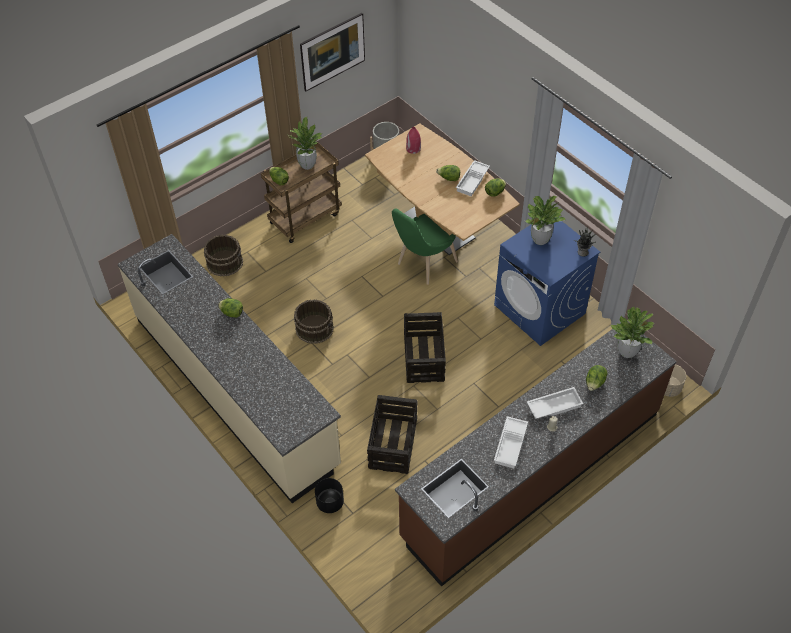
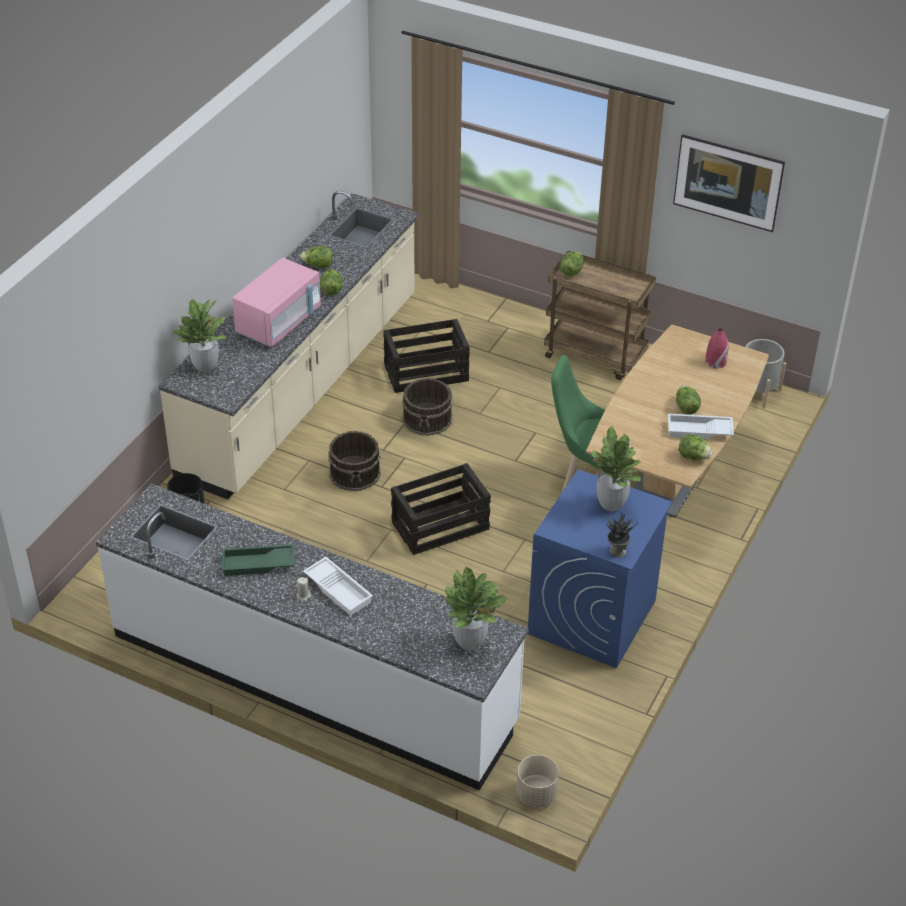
camera: 65 degrees right, 10 degrees down
(225, 262) = (480, 316): brown bucket -> brown bucket (355, 472)
(250, 356) = (279, 322): none -> pink microwave
(307, 165) = (615, 284): potted plant -> potted plant (205, 366)
(393, 443) = (295, 536): crate -> crate (426, 372)
(511, 445) = (258, 564): white tray -> green tray
(531, 473) = (313, 678): brown counter -> white counter
(594, 383) = (396, 620): lettuce -> lettuce (318, 266)

